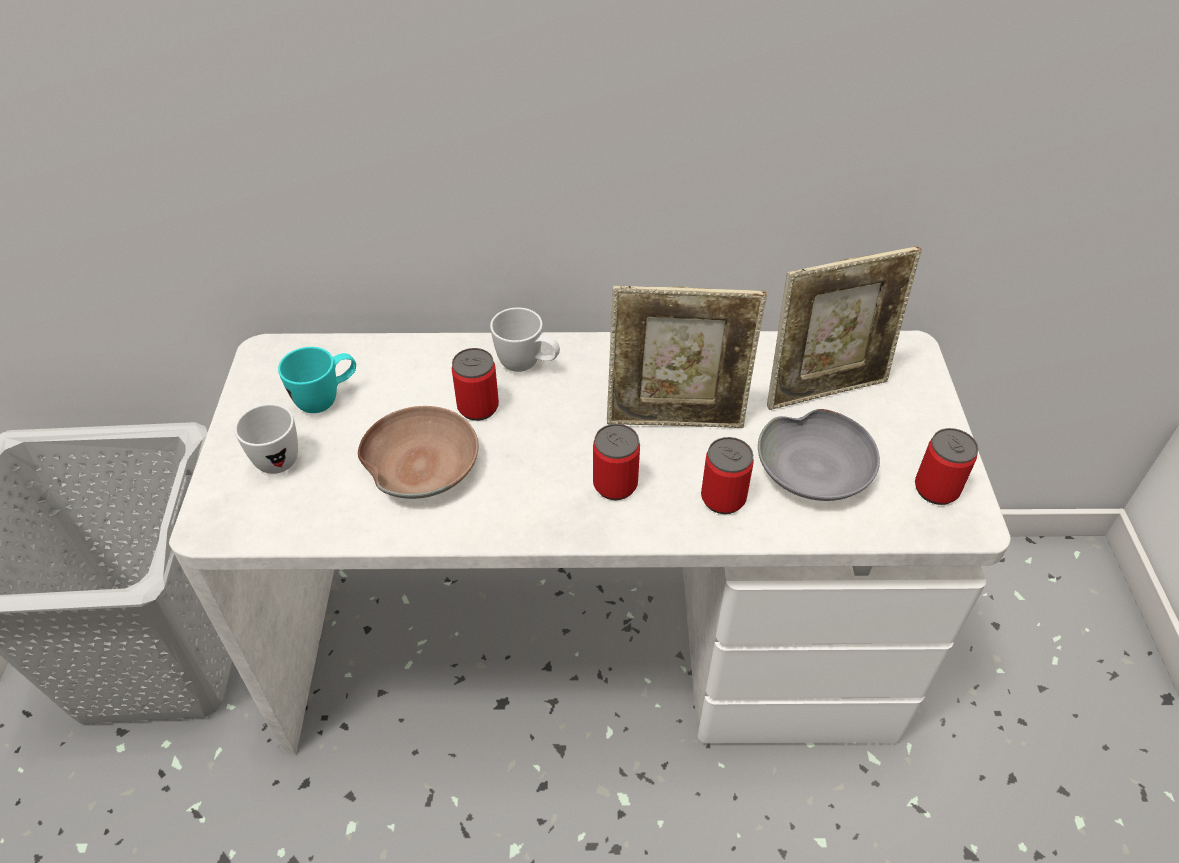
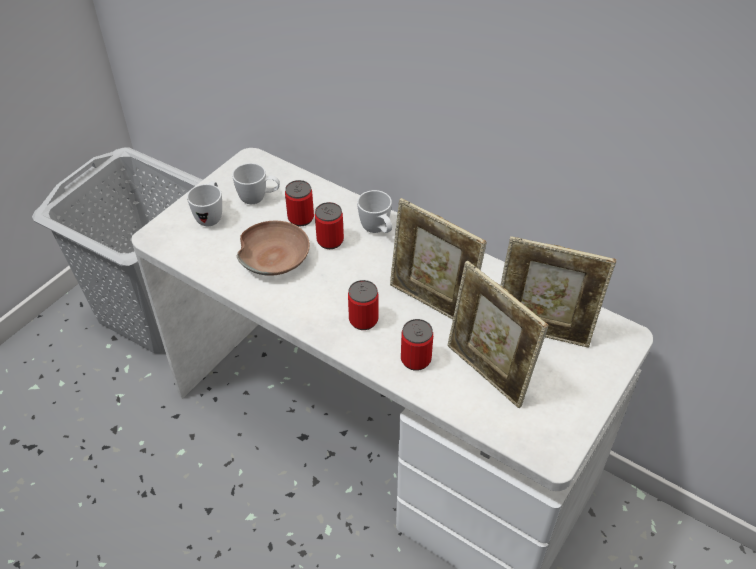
camera: 35 degrees right, 0 degrees up
(327, 399) = (259, 199): turquoise mug -> white mug
(816, 469) = (487, 374): grey bowl -> picture frame
(936, 489) = (551, 425): can -> can (301, 218)

